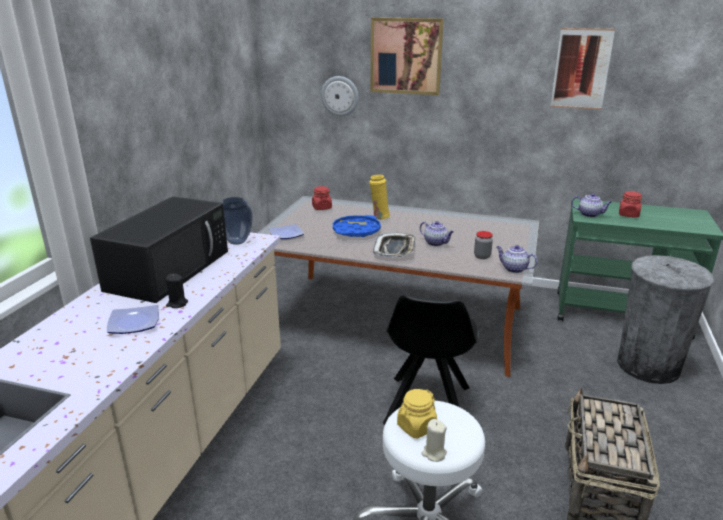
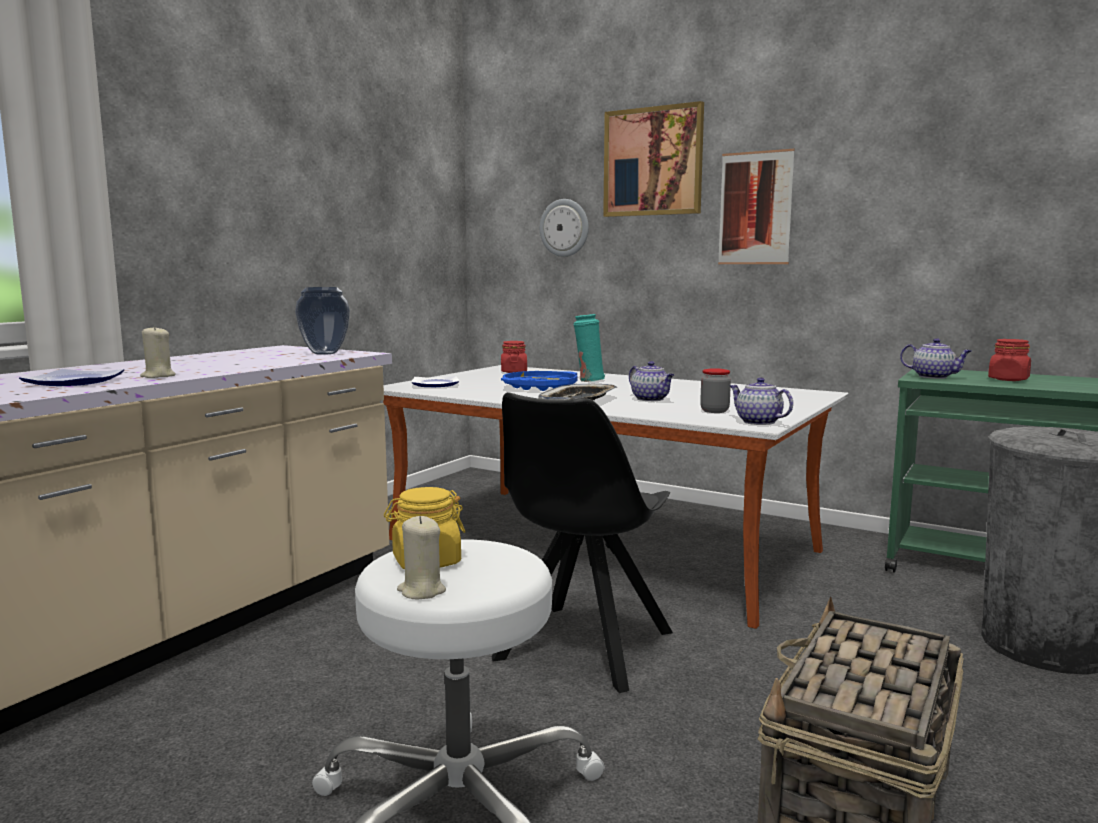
camera: 15 degrees right, 15 degrees down
(169, 269) = (199, 361): black microwave -> none
(177, 304) = (158, 376): black candle -> beige candle
(379, 217) = (589, 380): yellow vase -> turquoise vase
(581, 69) = (917, 154): picture -> picture (755, 208)

